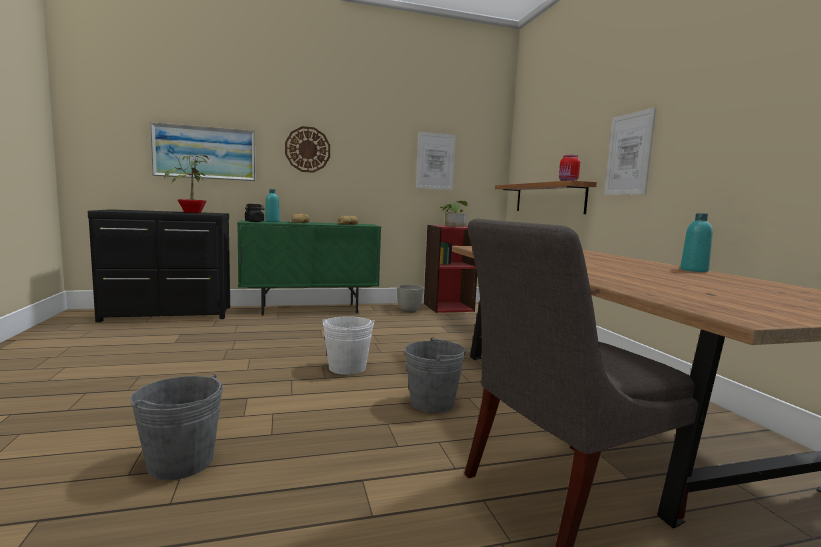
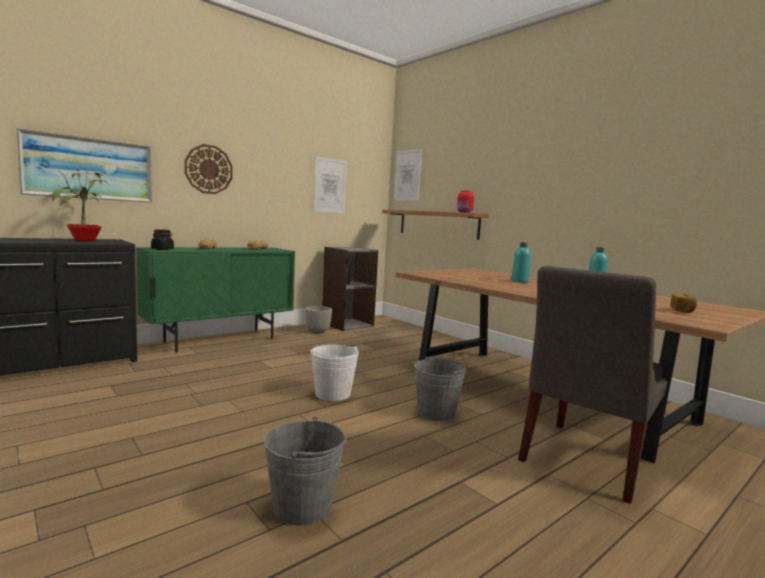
camera: 25 degrees left, 0 degrees up
(272, 221) = (177, 248): turquoise bottle -> turquoise bottle (519, 281)
(448, 307) = (347, 324): red bookcase -> grey bookcase
(454, 225) = (349, 247): potted plant -> none
(629, 154) = (520, 194): picture -> picture (407, 175)
(762, 300) = (683, 311): none -> bread

